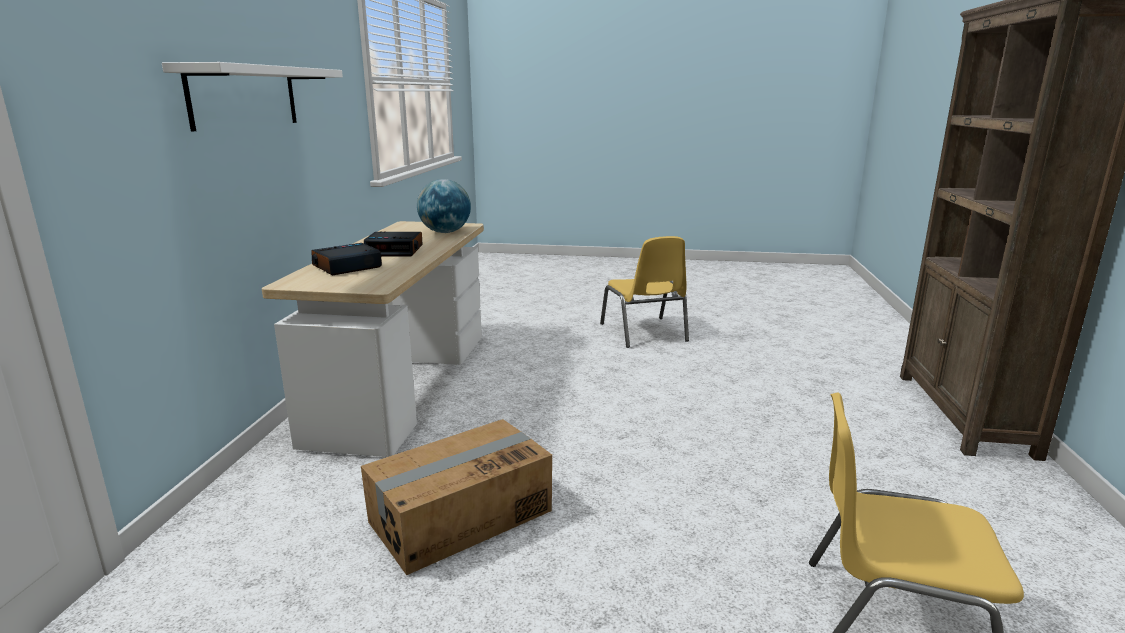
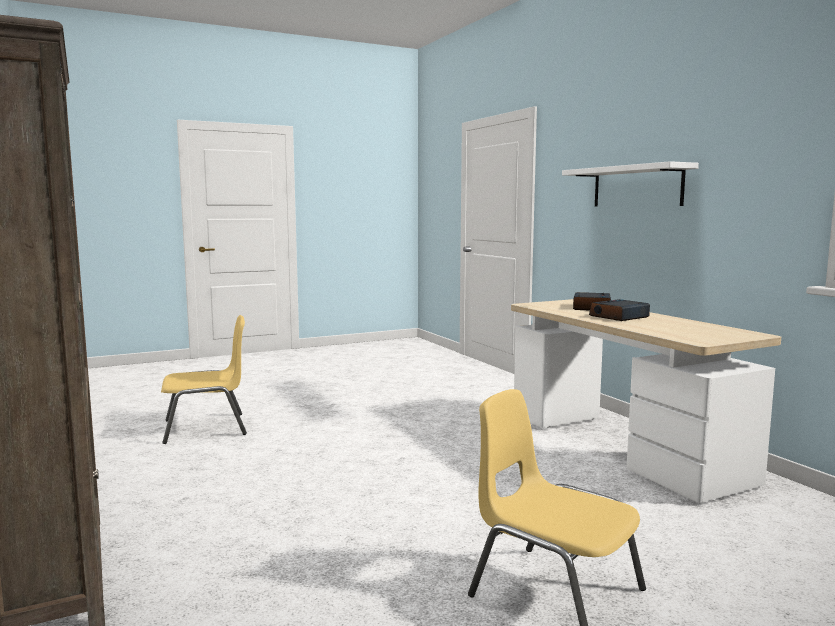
camera: 145 degrees right, 10 degrees down
(445, 232) = (672, 332): globe -> none
(460, 516) = (434, 410): cardboard box -> none

